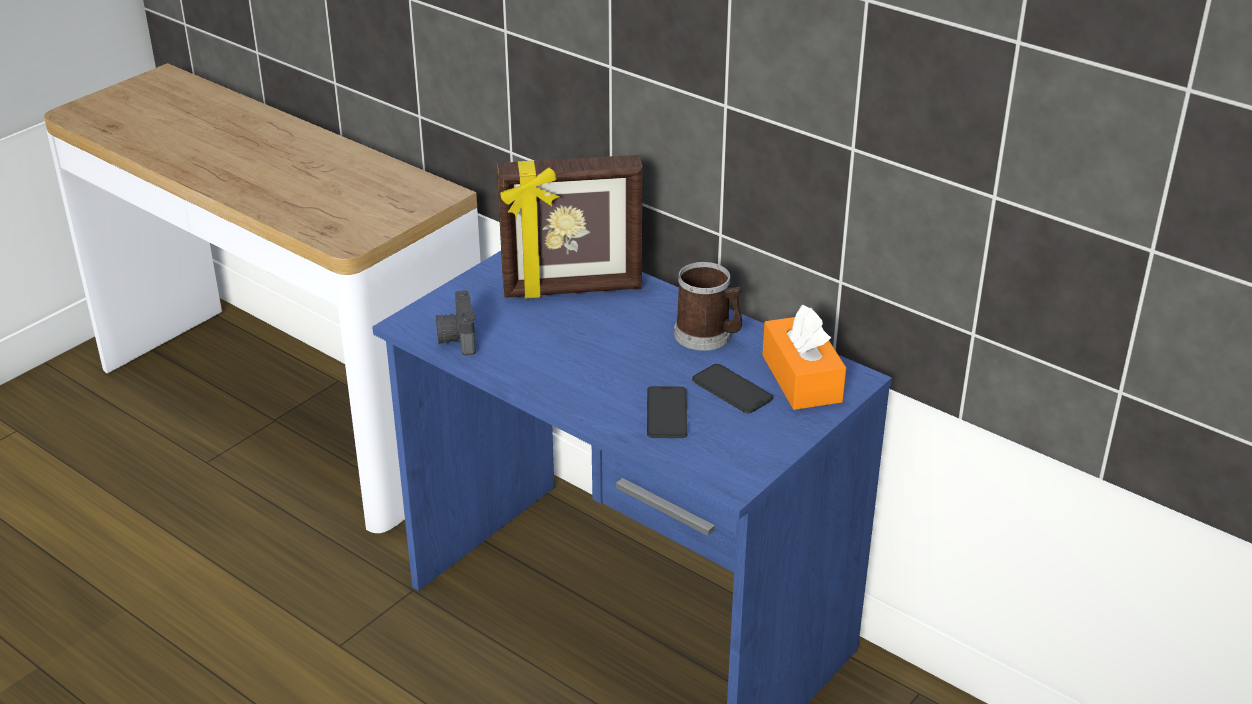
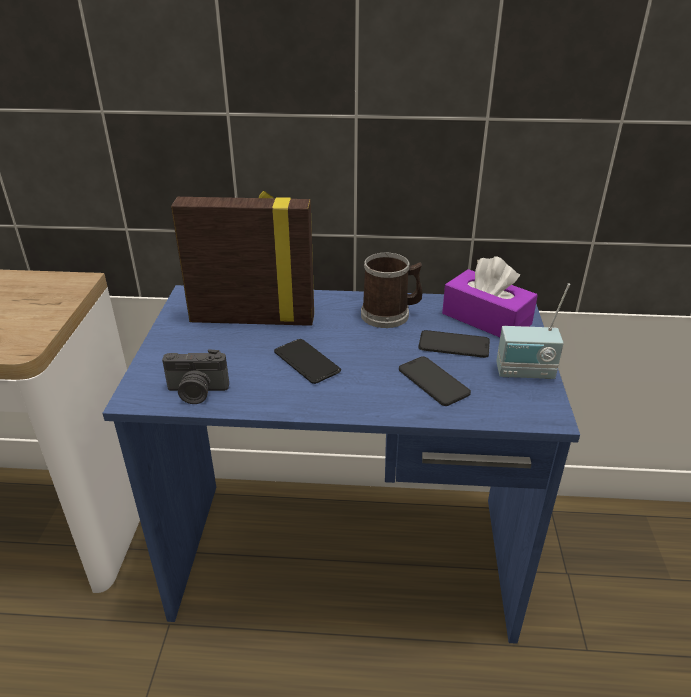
camera: 35 degrees left, 0 degrees up
(457, 339) = (197, 392): camera -> camera turned 45 degrees counterclockwise
(572, 290) = (253, 318): picture frame -> picture frame turned 135 degrees counterclockwise
(575, 350) = (307, 362): none -> phone
(764, 443) = (525, 373): none -> radio
(801, 378) = (486, 319): orange tissue box -> purple tissue box

